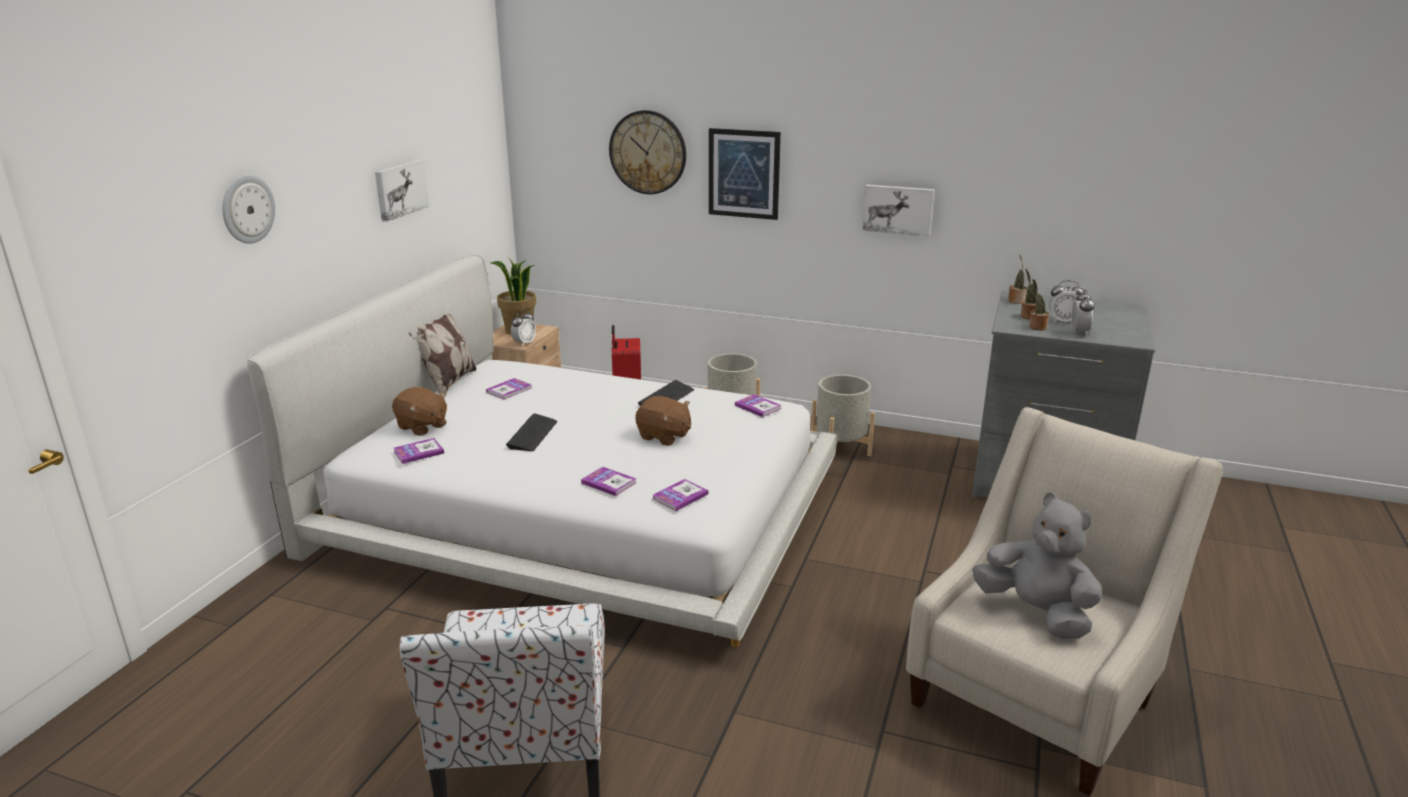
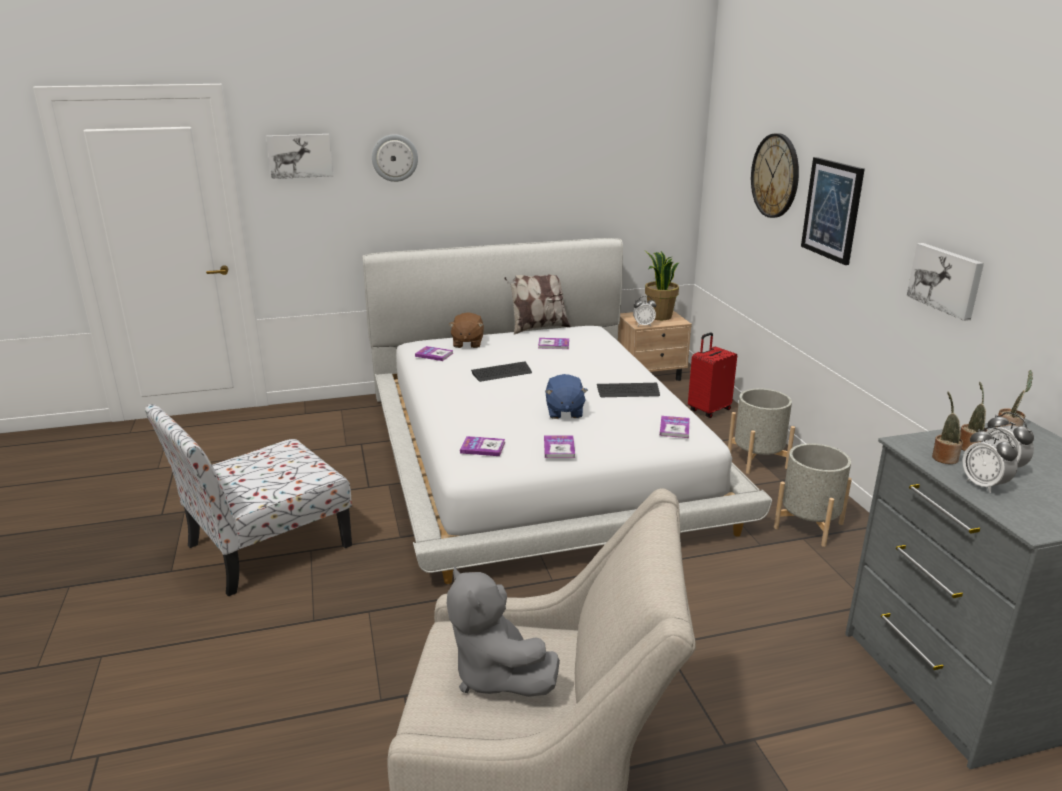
camera: 55 degrees right, 0 degrees up
(400, 189) = (552, 171): picture -> picture (300, 155)
(609, 483) = (469, 418): book -> book (559, 448)
(664, 436) = (564, 412): brown plush toy -> blue plush toy
(1036, 613) = (495, 675): grey plush toy -> grey plush toy turned 135 degrees clockwise
(1079, 332) = (983, 485): alarm clock -> alarm clock turned 90 degrees clockwise

